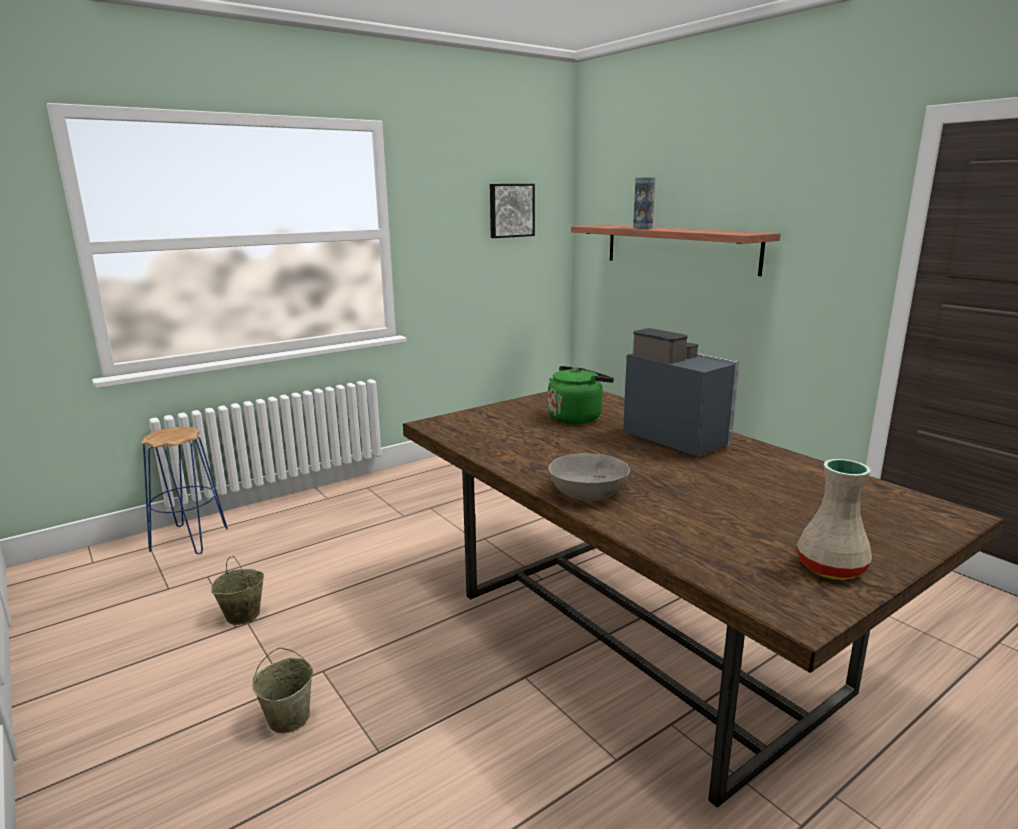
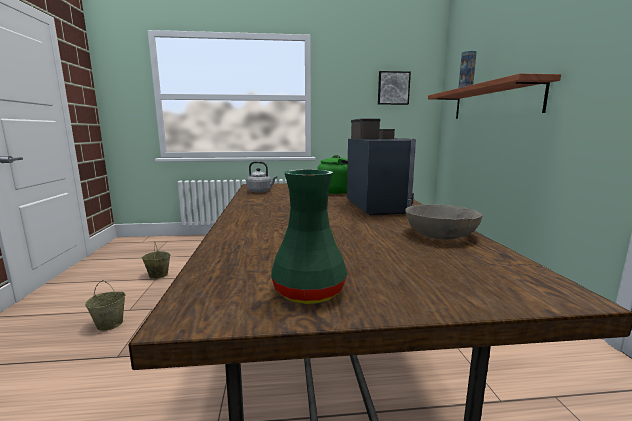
camera: 30 degrees right, 5 degrees down
(189, 539) = (183, 241): blue stool -> none
(477, 437) = (261, 191): none -> grey kettle
(588, 492) = (253, 217): grey bowl -> grey bowl (440, 234)
(832, 568) = (310, 293): beige vase -> green vase

